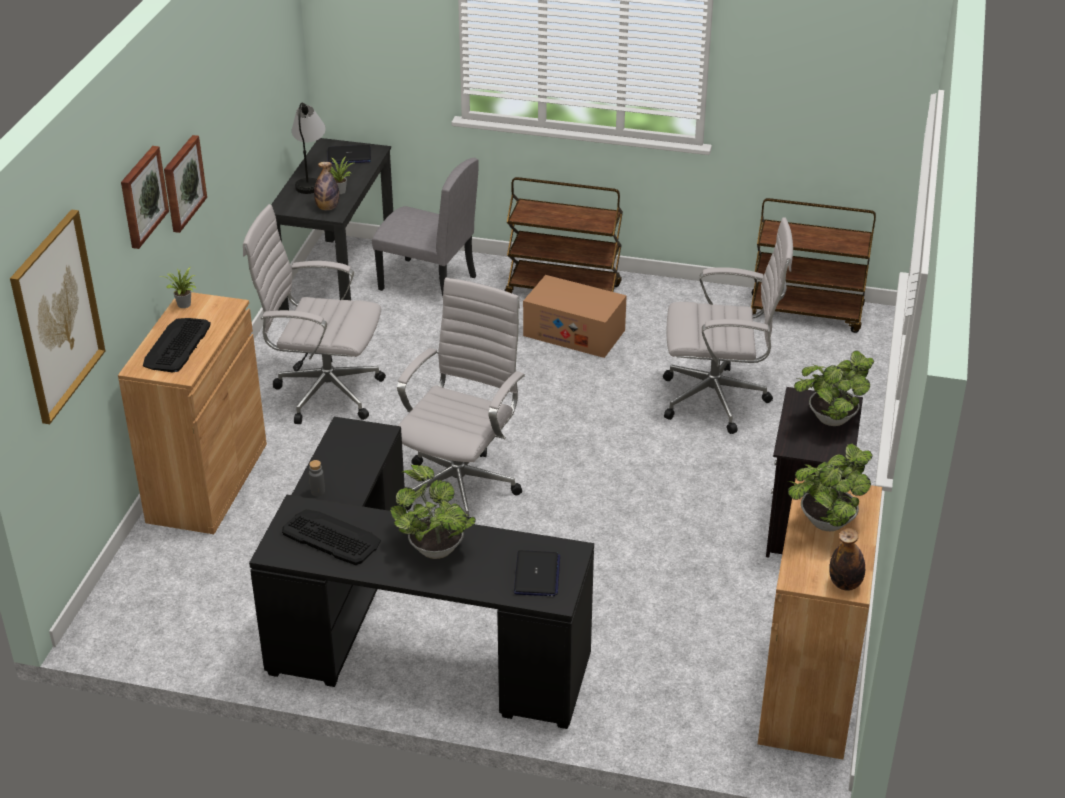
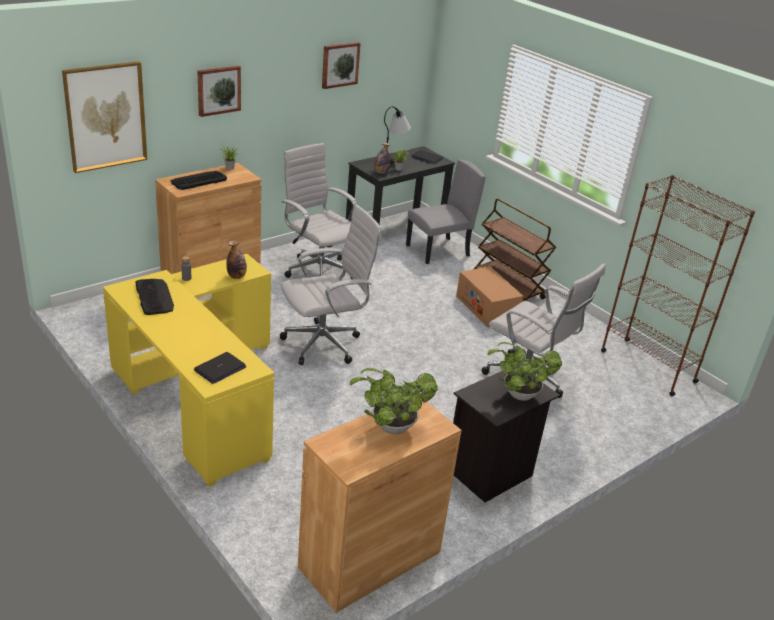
camera: 35 degrees right, 5 degrees down
(182, 183) = (265, 103): picture -> picture (340, 64)
(407, 639) = (196, 395): black desk -> yellow desk
(427, 283) = (438, 251): grey chair -> grey chair turned 90 degrees counterclockwise
(433, 547) = (192, 327): potted plant -> none
(806, 313) = (647, 366): brown cart -> brown bookcase
(845, 584) = (349, 464): bottle -> bottle (236, 276)

